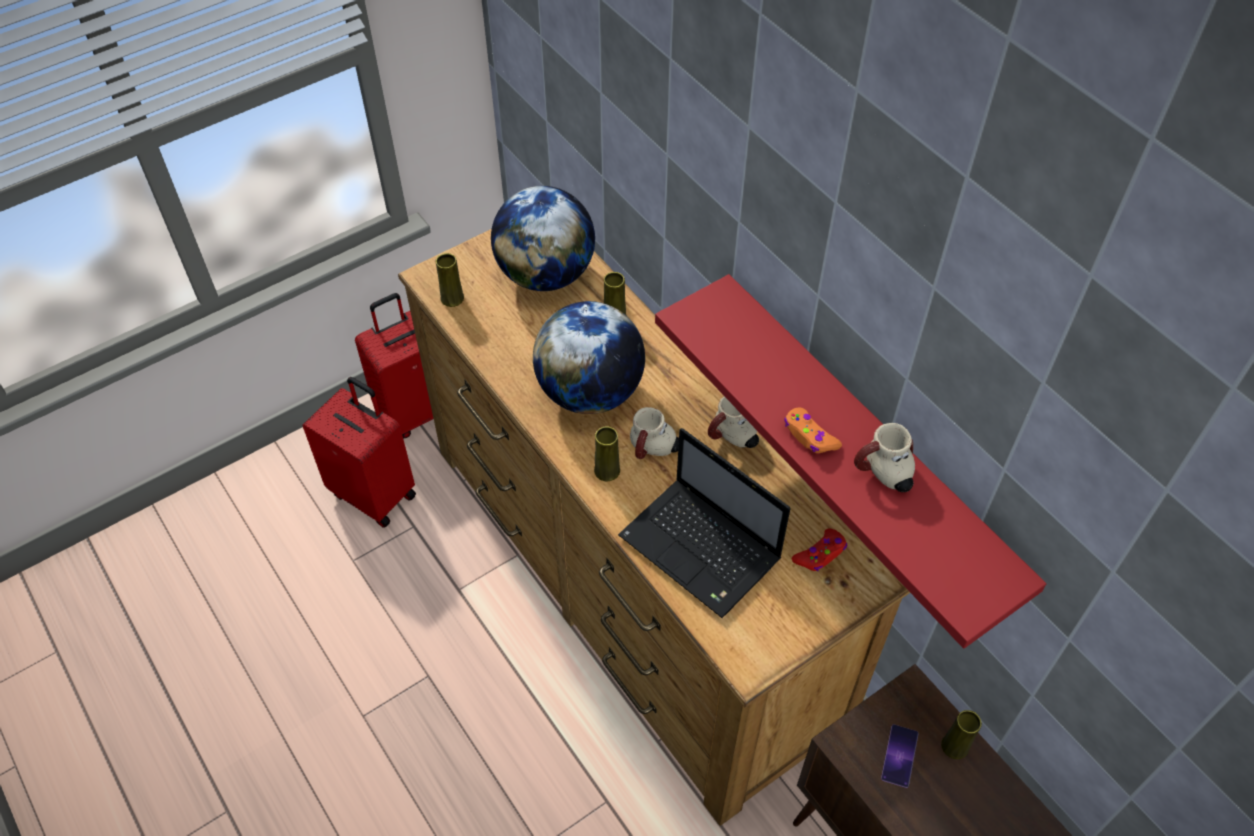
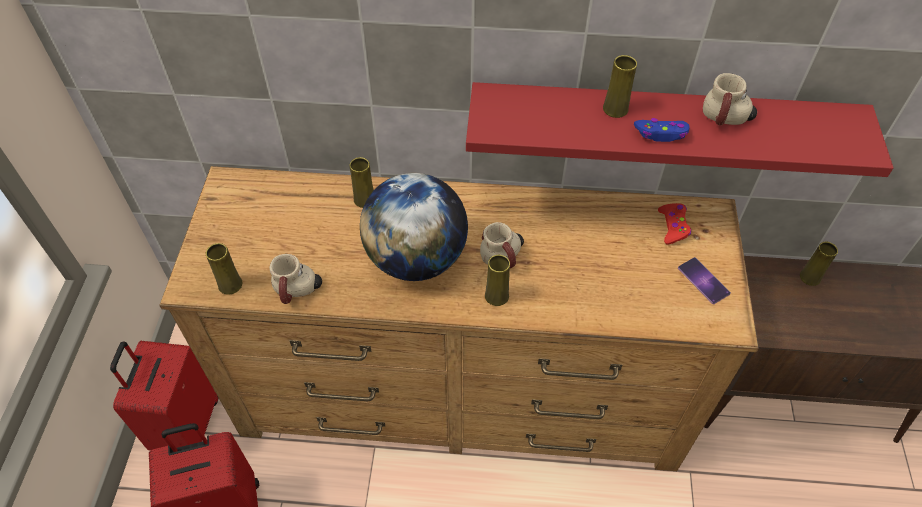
camera: 50 degrees left, 0 degrees up
(546, 274) = (278, 212): globe -> none
(703, 550) = (615, 286): laptop -> none
(732, 438) = (537, 207): mug -> mug (298, 292)
(804, 386) = (615, 109): none -> yellow vase
(809, 436) = (661, 134): orange game controller -> blue game controller
(899, 756) = (798, 309): phone -> phone (703, 280)

